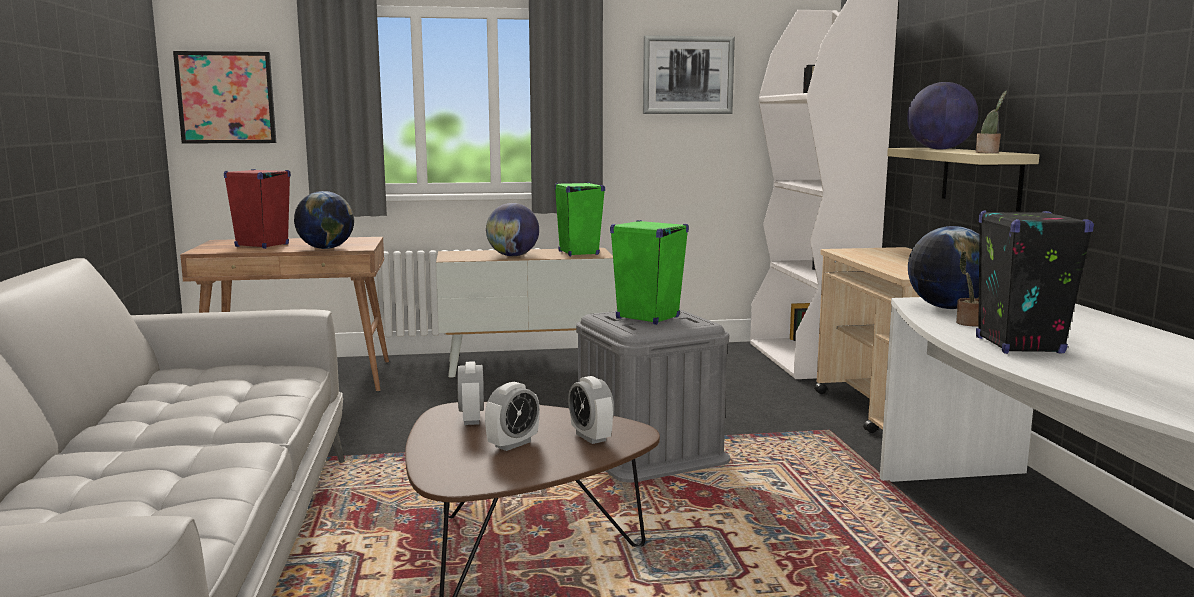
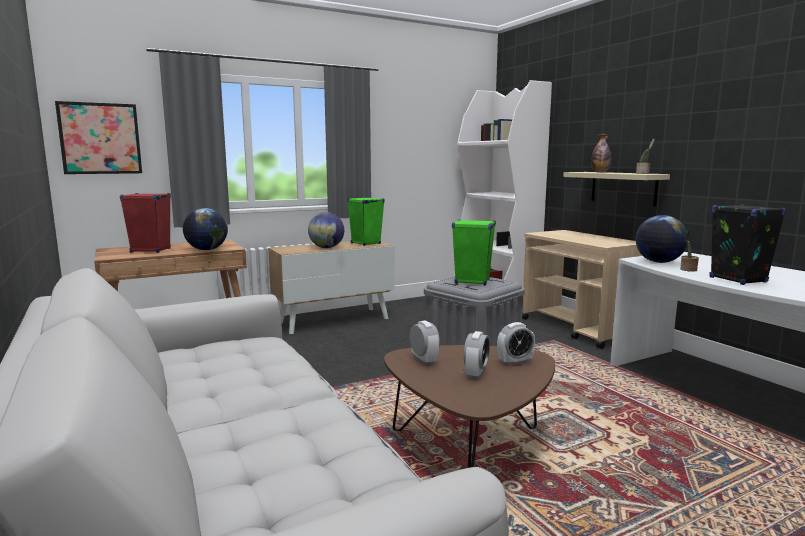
camera: 20 degrees left, 0 degrees up
(591, 437) = (515, 362): alarm clock -> alarm clock turned 60 degrees counterclockwise
(688, 75) = (416, 128): picture -> none
(939, 149) = (600, 172): globe -> bottle

